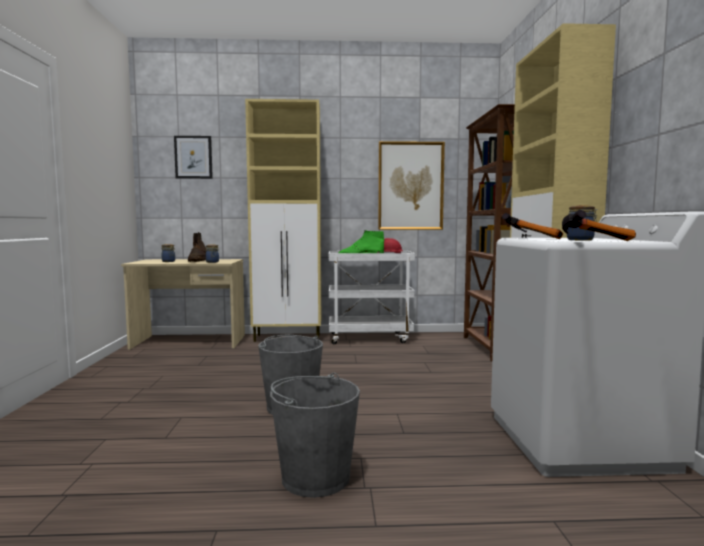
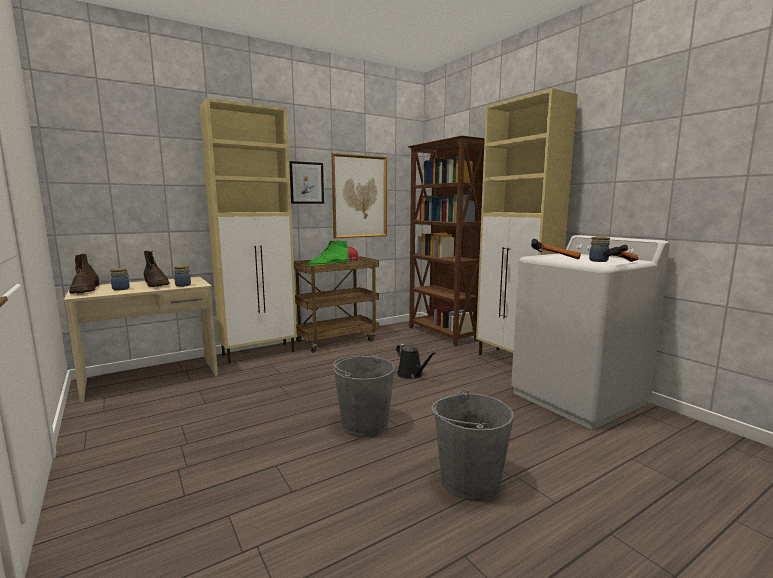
camera: 30 degrees left, 5 degrees up
(147, 261) = (85, 290): none -> brown boot
(193, 157) = (127, 159): picture -> picture (306, 183)
(370, 338) = (337, 340): white cart -> brown cart
(400, 378) = (411, 375): none -> black watering can

